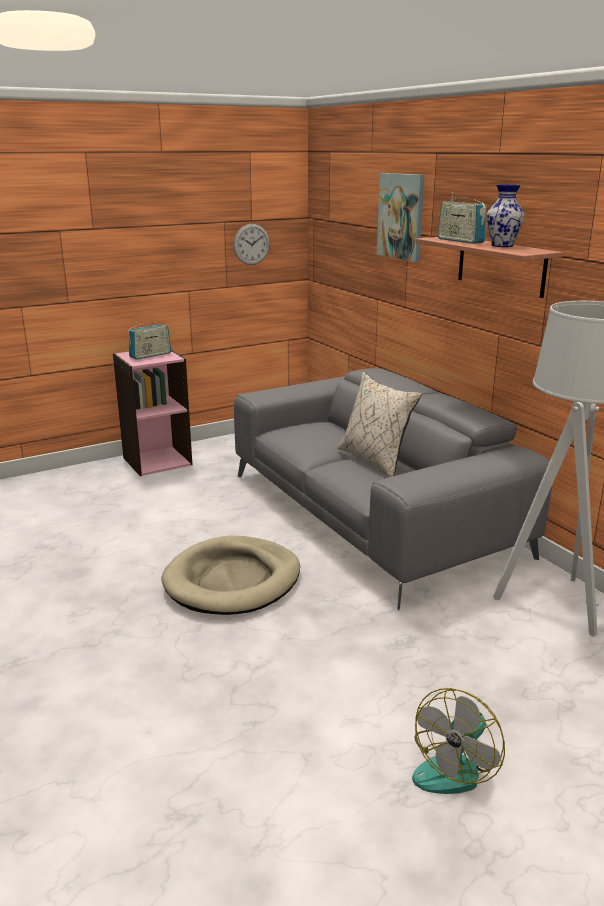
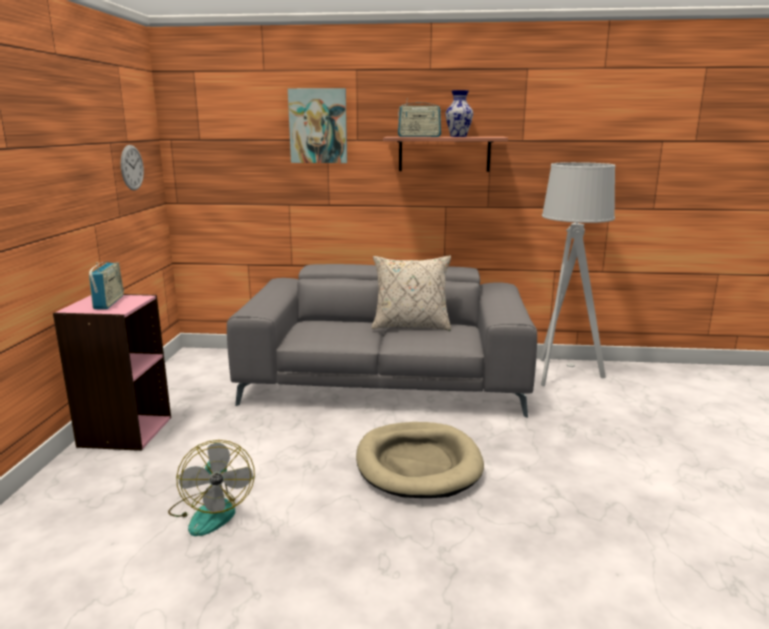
camera: 55 degrees left, 5 degrees down
(454, 766) = (709, 461): fan -> fan (211, 511)

